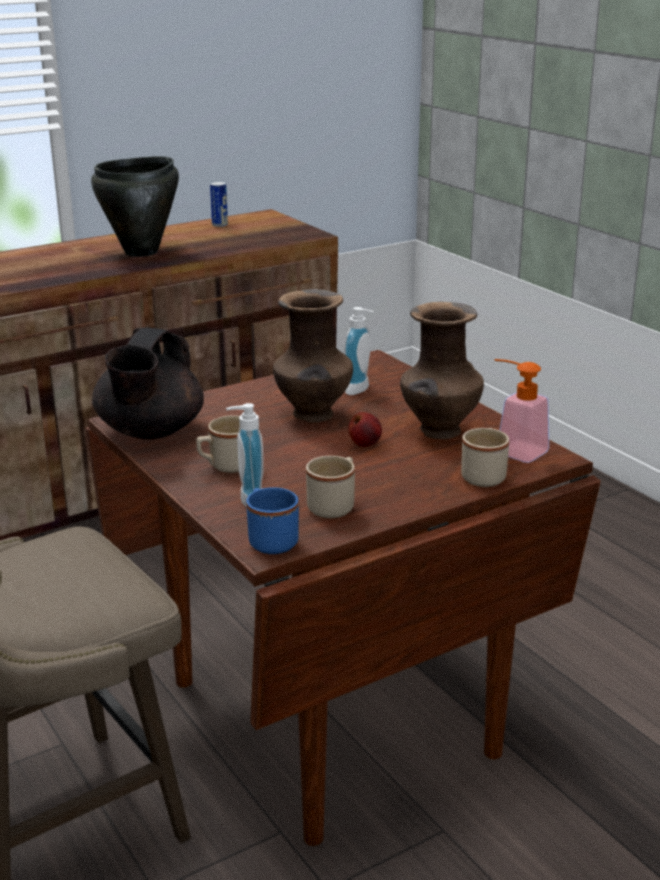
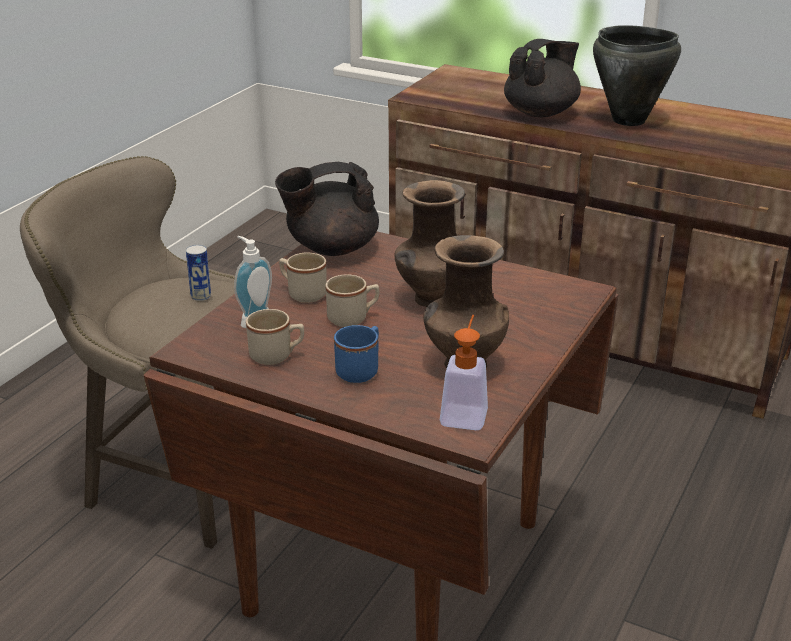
camera: 60 degrees right, 5 degrees up
(66, 271) = (541, 113): none -> black teapot
(220, 225) = (754, 123): can -> can (201, 296)
(270, 540) = (201, 346): blue mug -> blue mug (361, 370)
(360, 390) = (508, 304): soap dispenser -> none
(364, 444) = (399, 337): apple -> none
(484, 475) = (396, 409): beige mug -> beige mug (353, 318)

